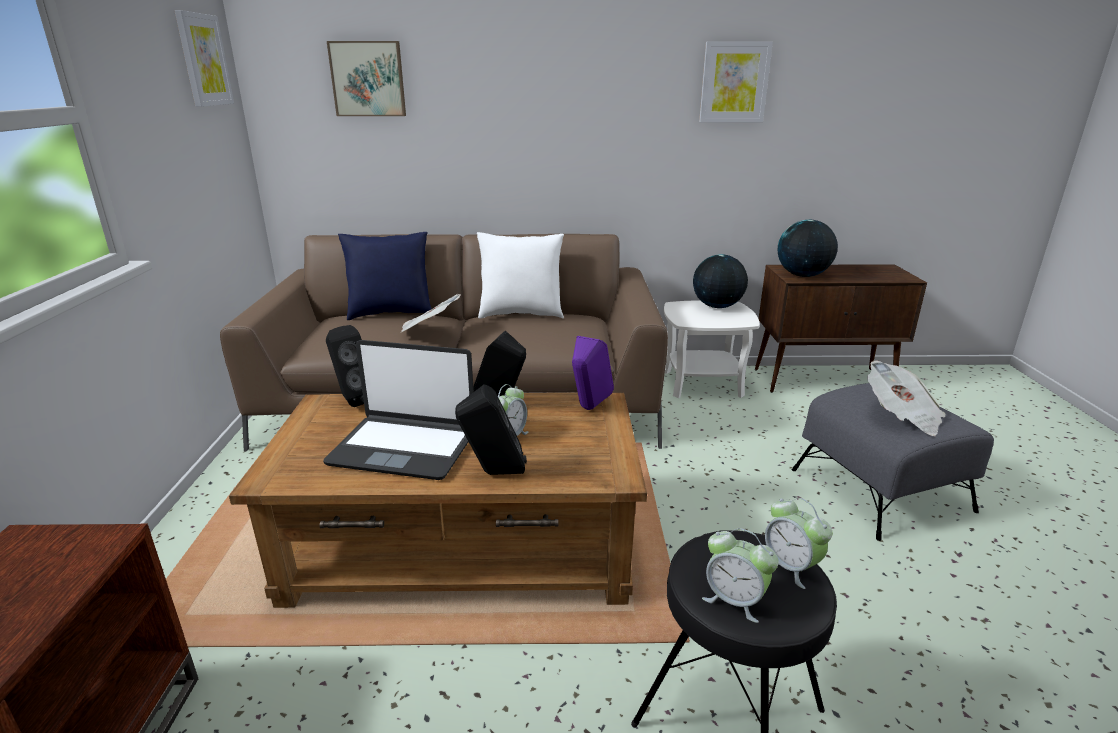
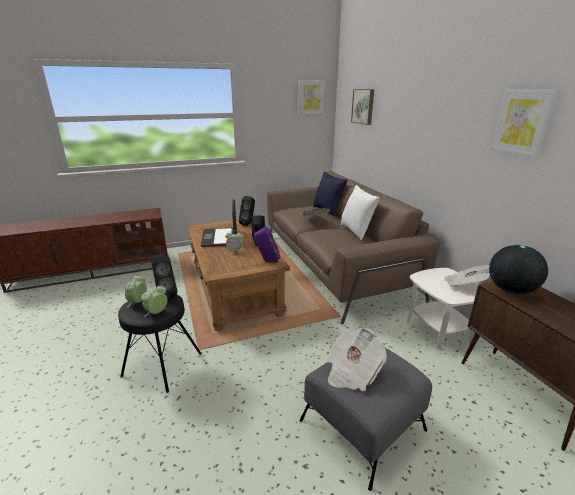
camera: 70 degrees right, 0 degrees up
(493, 473) = (209, 253): black speaker -> black speaker (166, 294)
(717, 306) = (465, 285): globe -> newspaper

